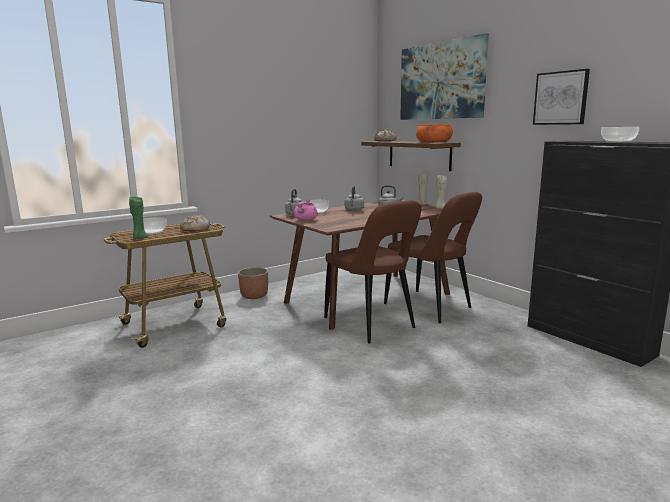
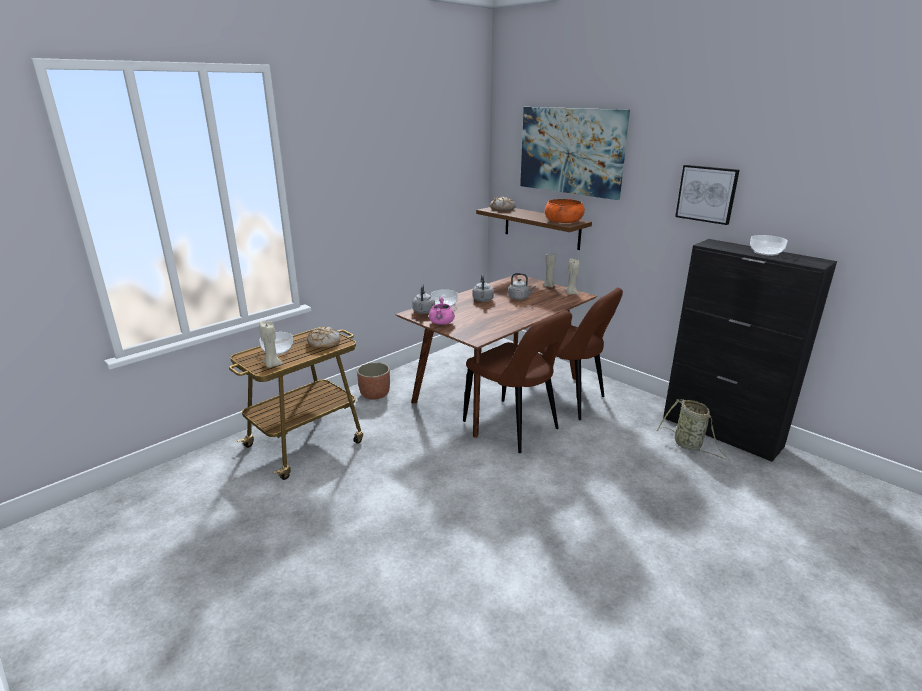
camera: 10 degrees left, 10 degrees up
(139, 238) = (272, 365): green candle -> beige candle
(549, 348) = (689, 446): none -> basket

